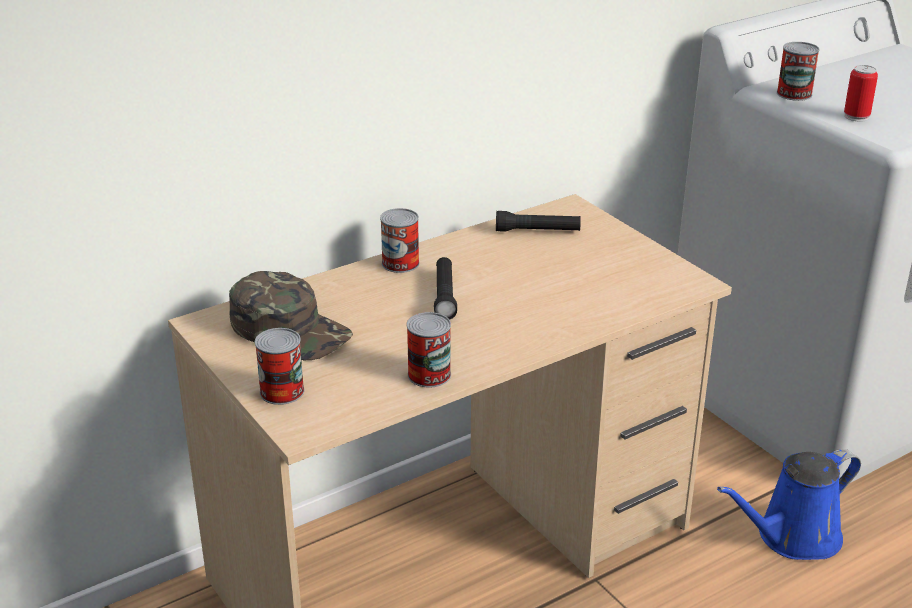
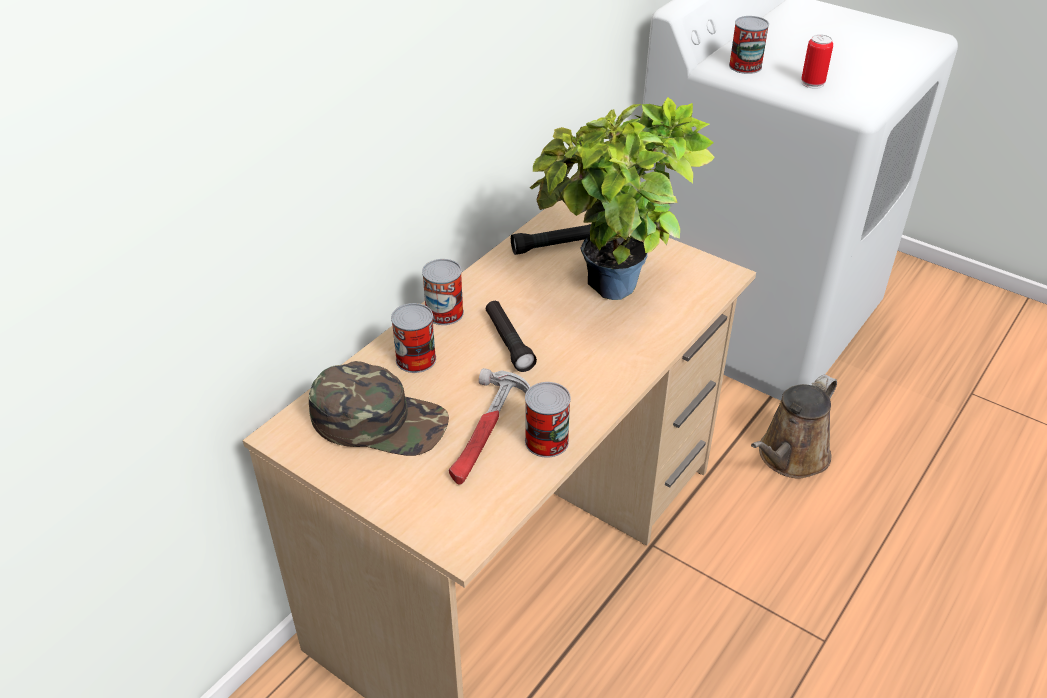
camera: 20 degrees left, 10 degrees up
(282, 391) = (413, 501): can -> can (416, 359)
(379, 357) = (486, 432): none -> hammer
(570, 279) = (613, 295): none -> potted plant
(792, 537) = (790, 457): blue watering can -> brown watering can

